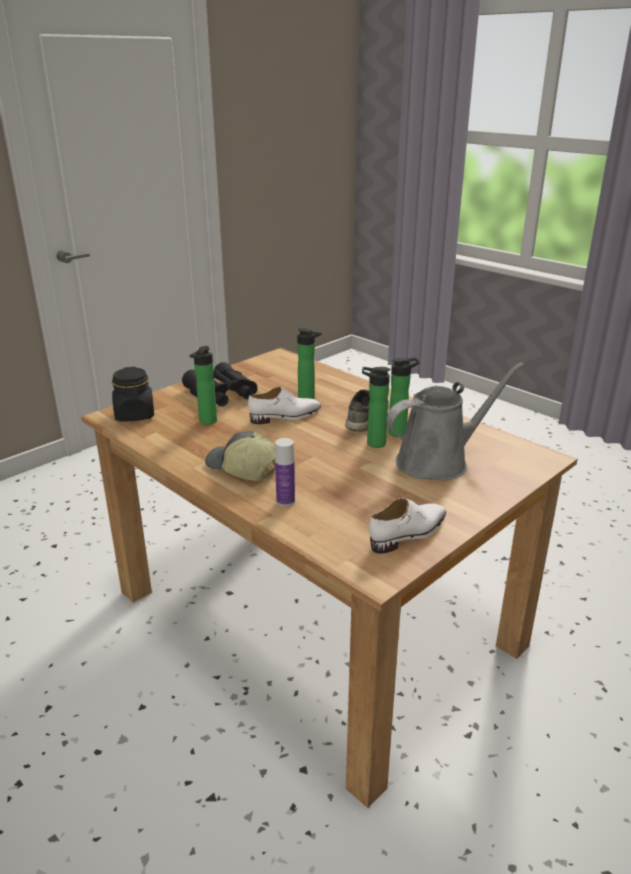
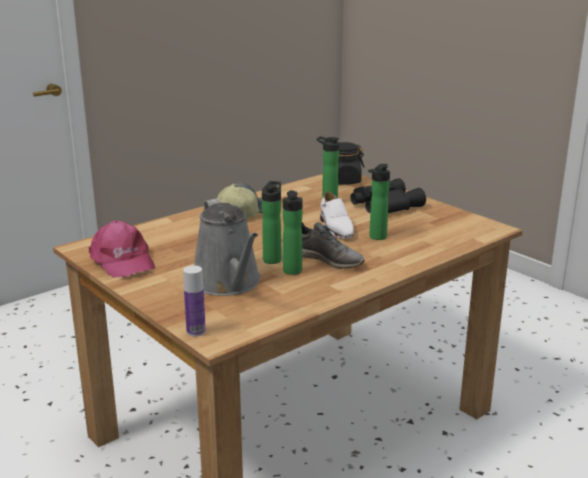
camera: 95 degrees right, 5 degrees down
(285, 501) = (189, 225): bottle -> bottle (196, 331)
(409, 533) = (122, 261): white shoe -> pink cap

